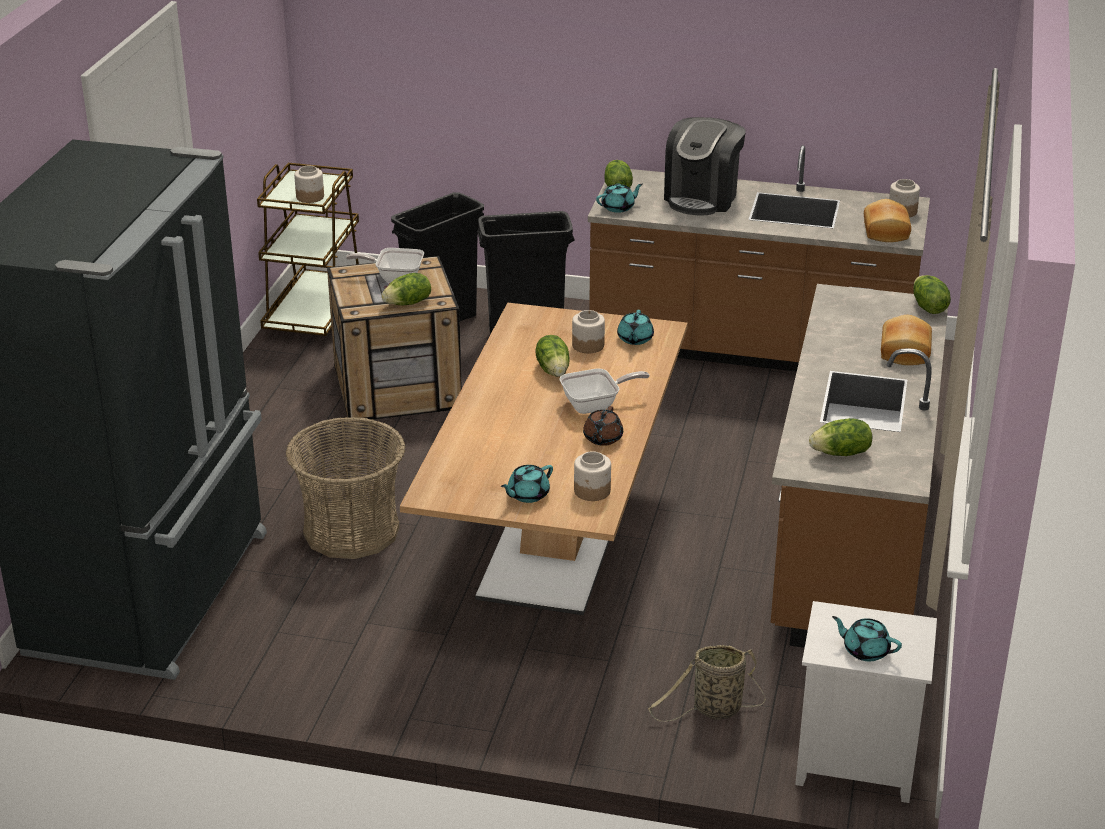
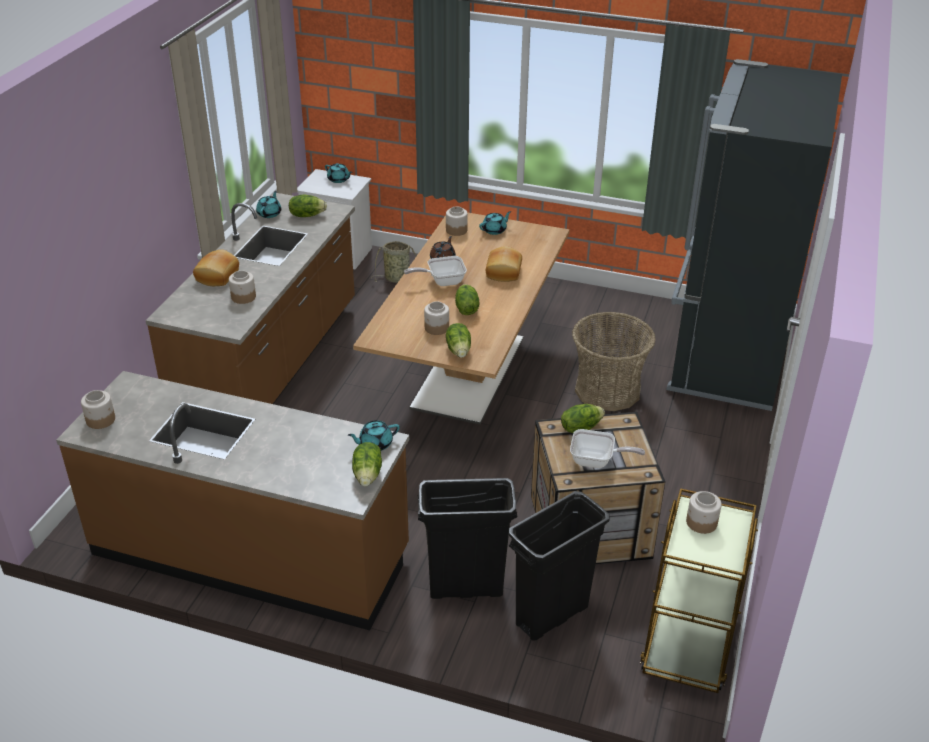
camera: 175 degrees left, 5 degrees up
(635, 339) = (399, 331): turquoise teapot -> turquoise teapot (269, 213)
(702, 197) = (285, 453): coffee machine -> none
(848, 328) = (244, 297): none -> jar
(884, 231) = (139, 394): bread -> bread (504, 272)
(928, 307) = (169, 311): lettuce -> lettuce (459, 350)

